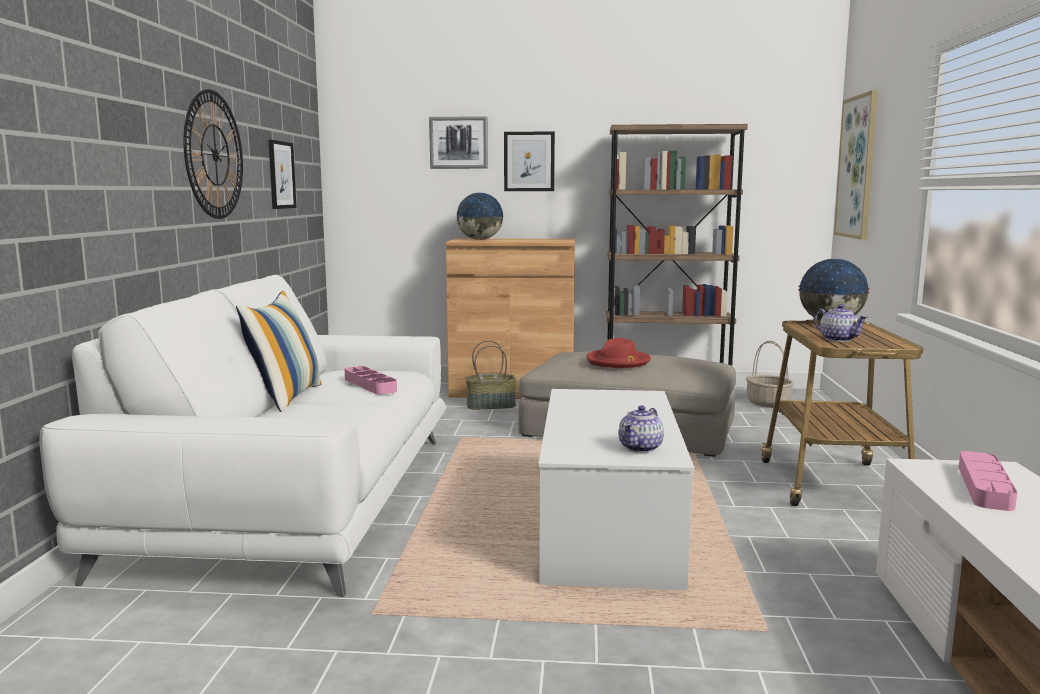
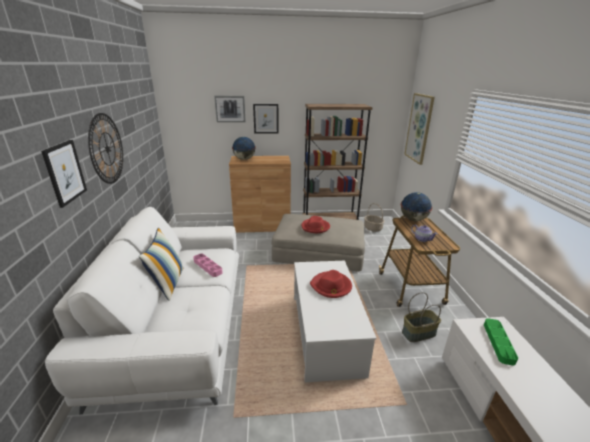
camera: 10 degrees left, 15 degrees up
(281, 175) = (141, 138): picture -> picture (65, 172)
(491, 405) = (255, 238): basket -> basket (418, 333)
(620, 414) = (331, 286): none -> red hat
(641, 448) = (348, 321): teapot -> none
(984, 486) = (498, 342): pink tray -> green tray

